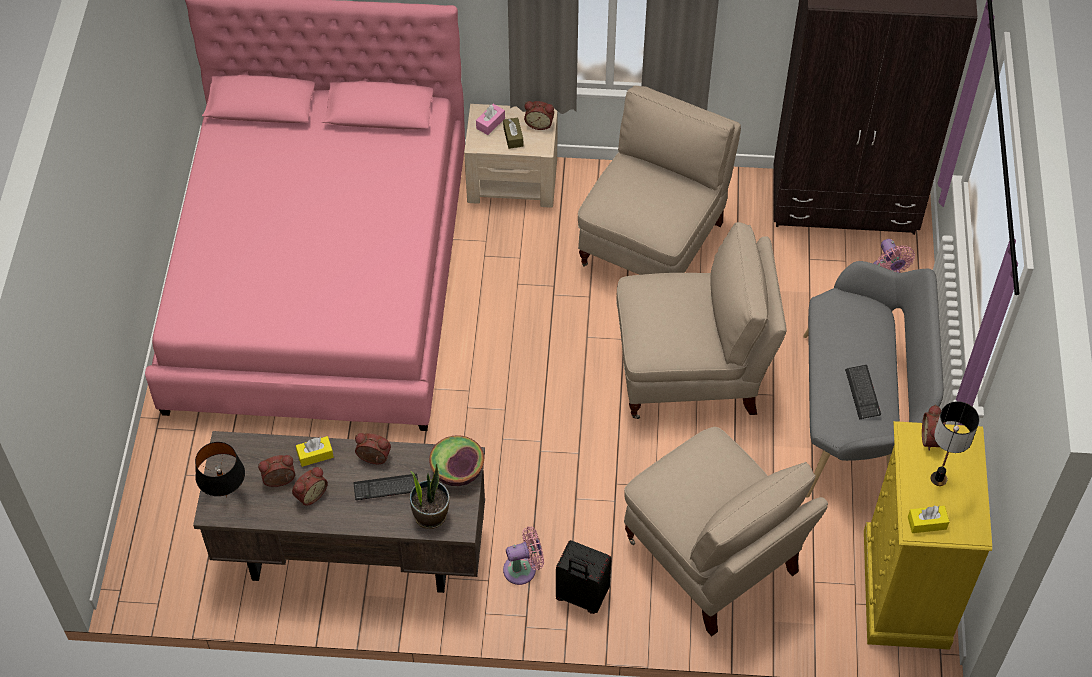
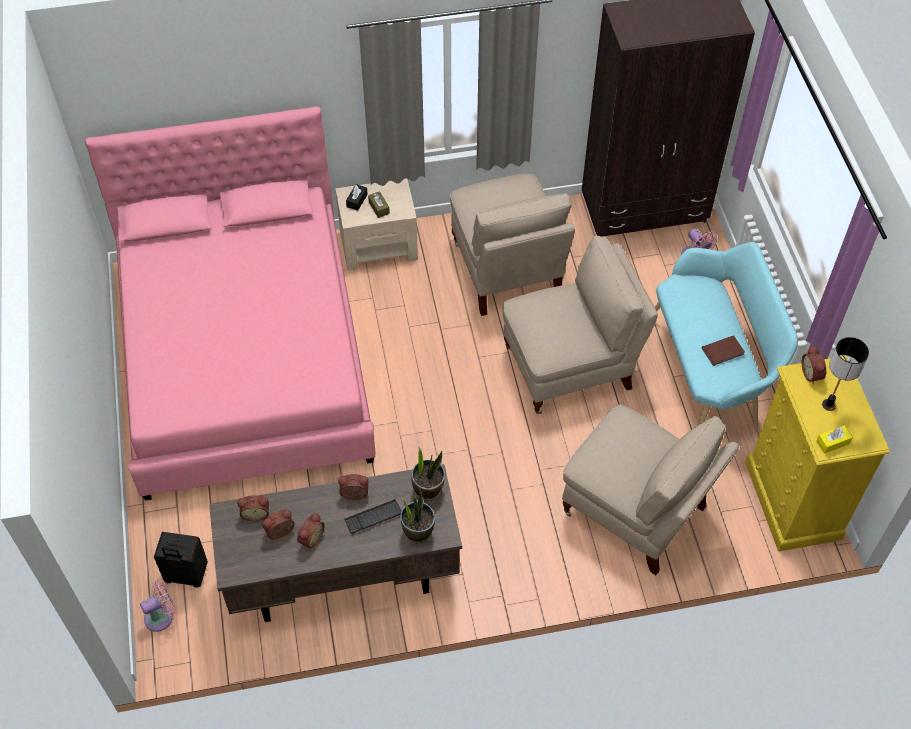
camera: 15 degrees left, 0 degrees up
(226, 497) = (239, 558): black table lamp -> none
(315, 455) = (304, 503): yellow tissue box -> none
(457, 470) = (428, 489): bowl -> potted plant
(490, 123) = (357, 200): pink tissue box -> black tissue box
(523, 569) = (488, 557): pink fan -> pink fan (161, 616)
(539, 123) = (396, 193): alarm clock -> alarm clock (256, 513)
(581, 597) = (541, 569): black suitcase -> black suitcase (186, 576)
(653, 243) = (506, 271): beige chair -> beige chair turned 150 degrees clockwise
(856, 417) = (709, 373): grey bench -> turquoise bench
(862, 393) = (723, 352): keyboard -> brown book

